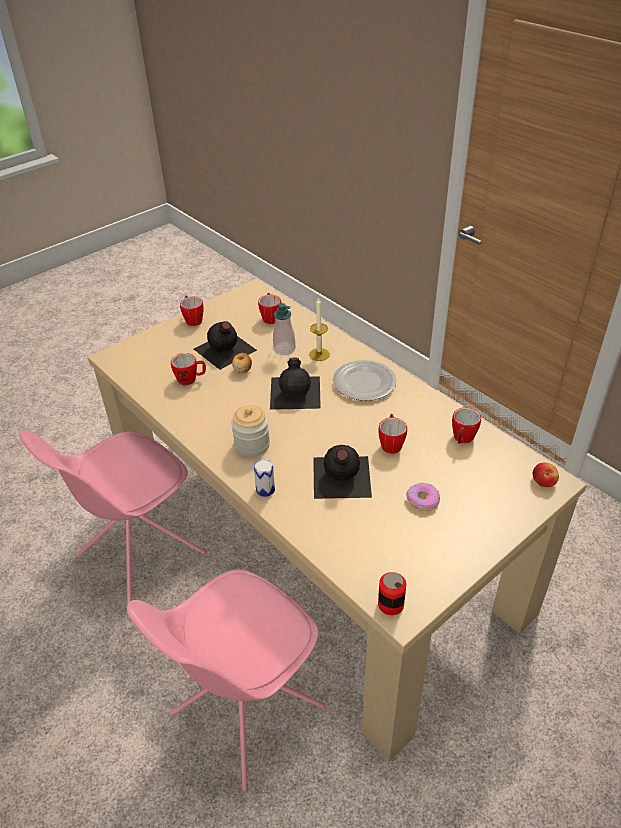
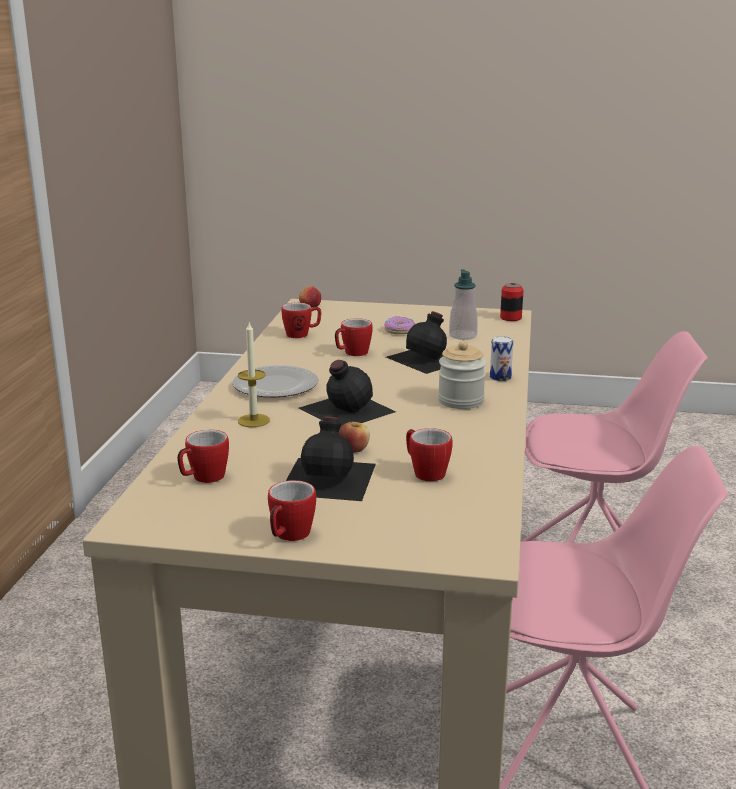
camera: 130 degrees left, 20 degrees down
(284, 349) = (271, 442): soap dispenser -> soap dispenser (462, 336)

